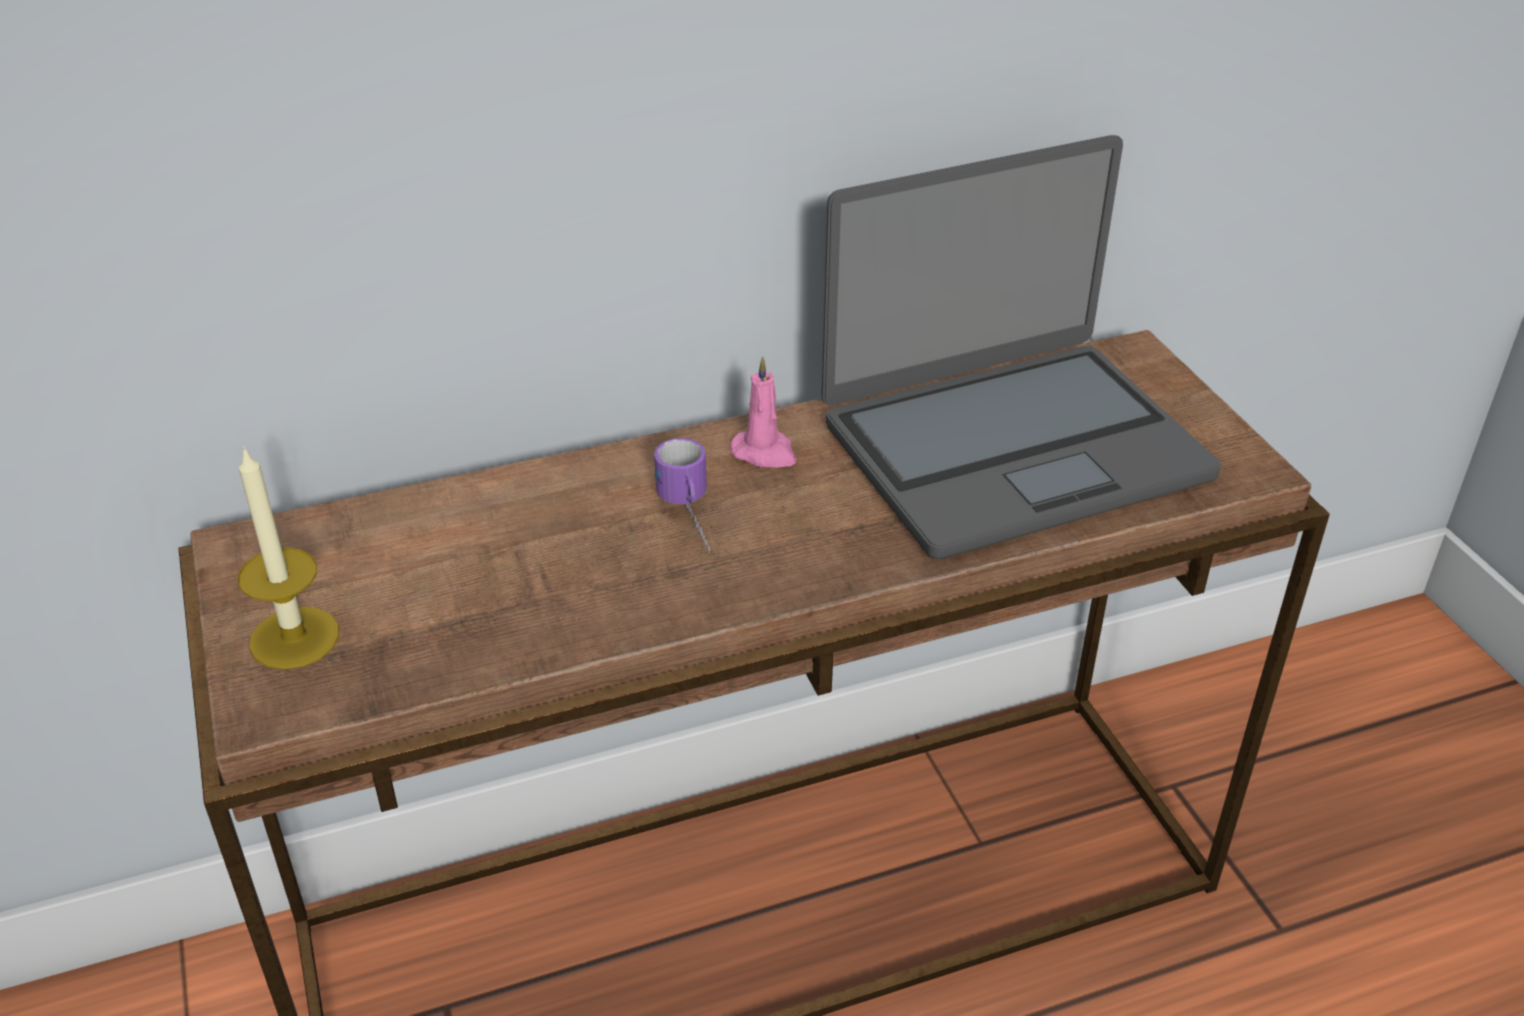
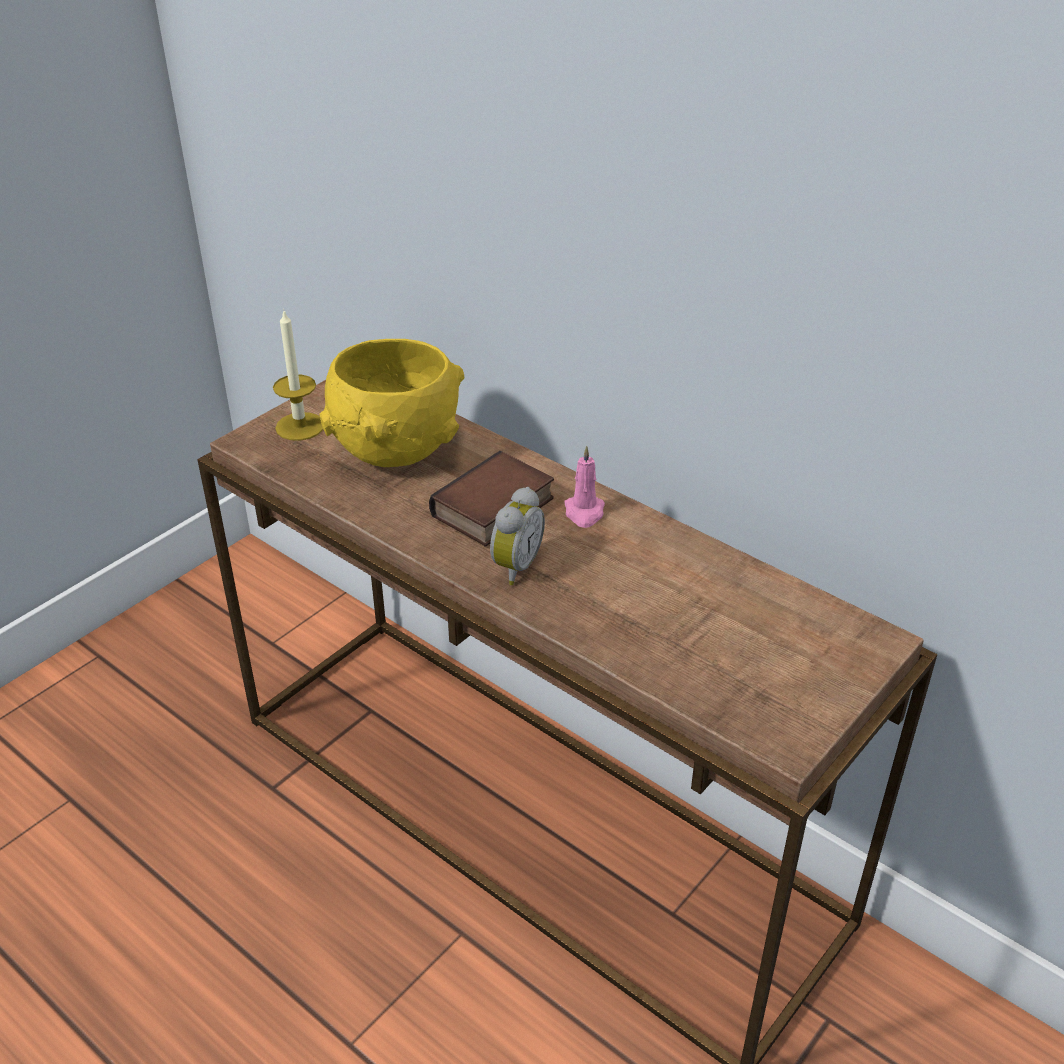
camera: 60 degrees right, 0 degrees up
(467, 561) = (395, 451): none -> yellow bowl
(690, 520) = (494, 509): mug -> book
(821, 545) = (514, 566): none -> alarm clock
(1012, 448) = (692, 613): laptop -> none

